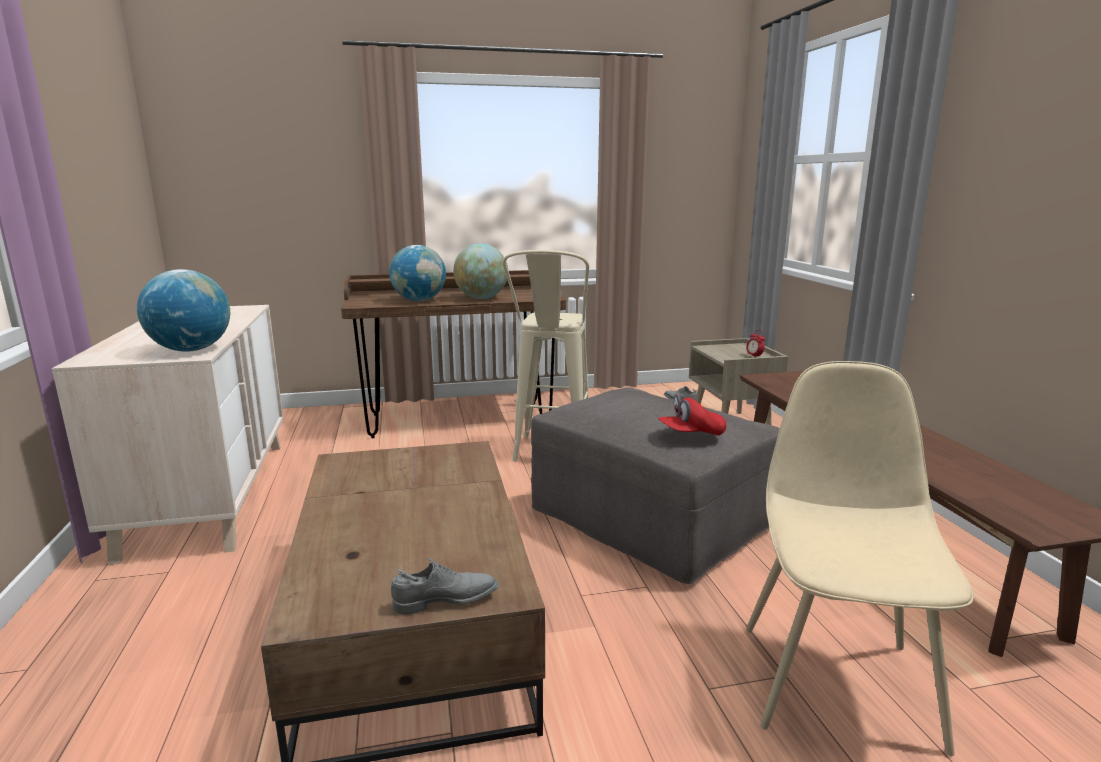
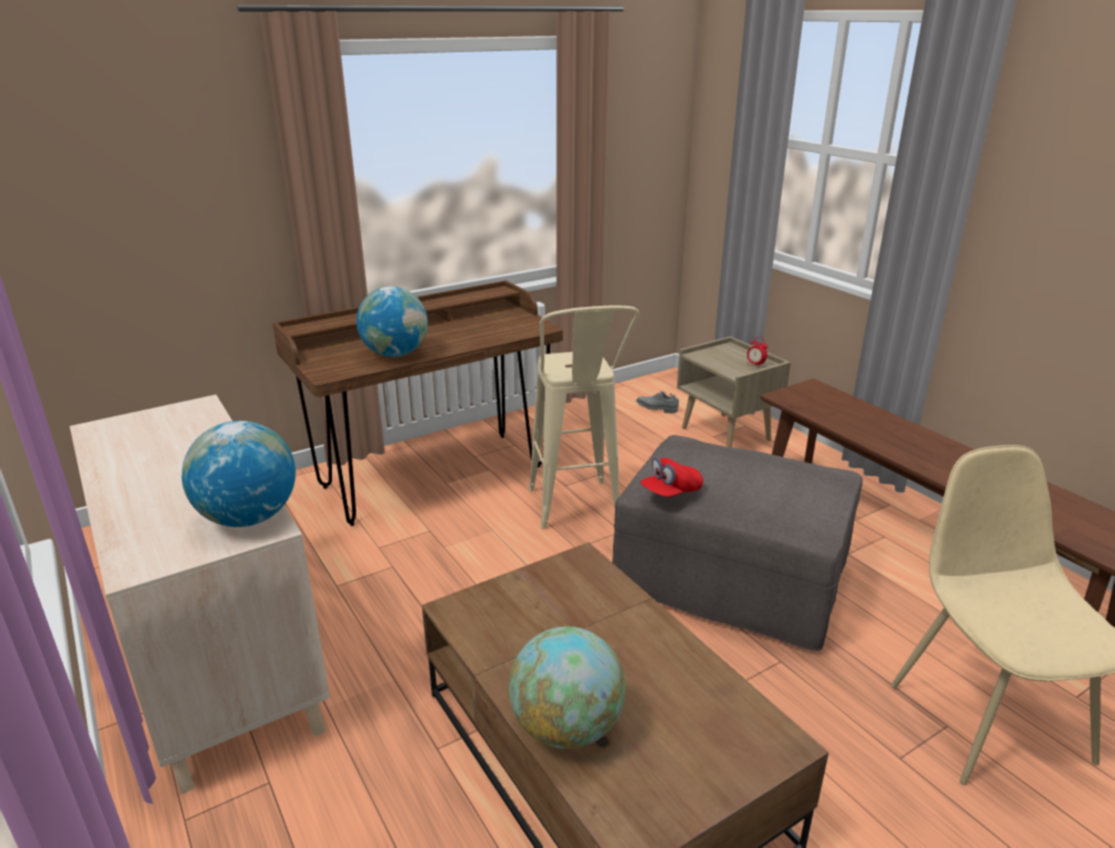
camera: 20 degrees left, 10 degrees up
(446, 601) = (741, 771): grey shoe -> none
(481, 298) = (465, 339): globe -> globe (567, 728)
(691, 434) = (801, 504): red cap -> red cap (670, 492)

